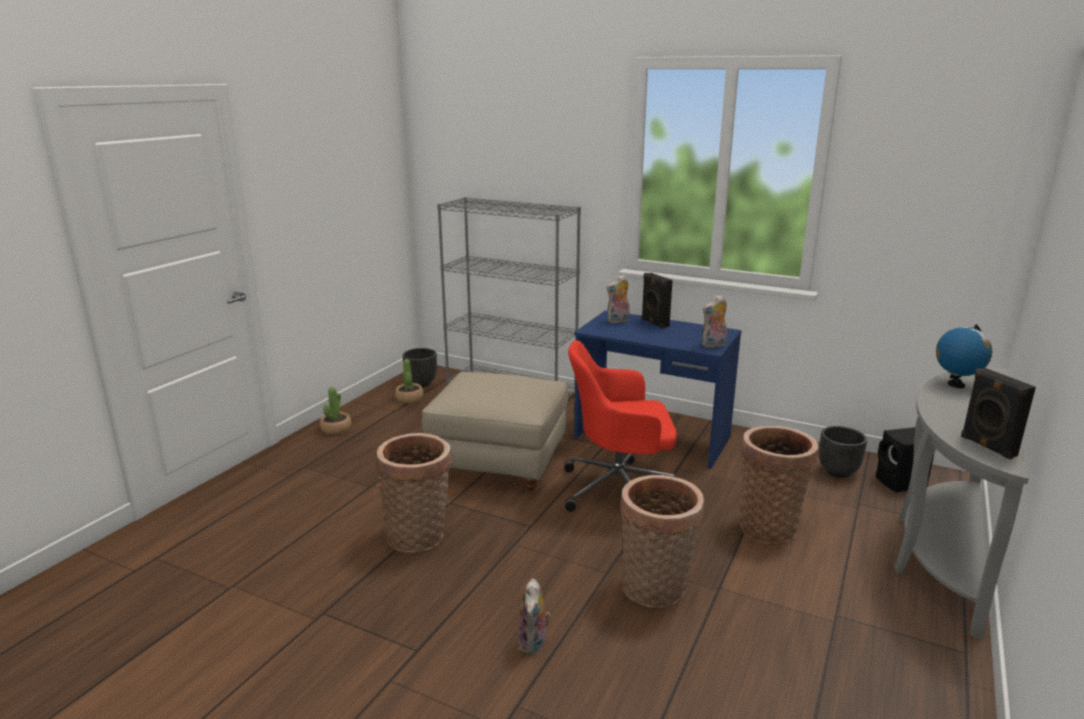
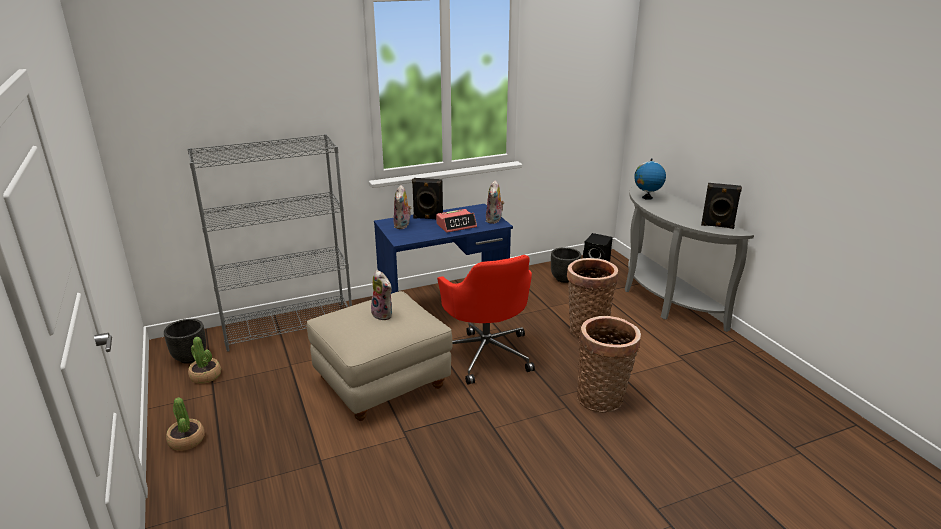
camera: 50 degrees left, 5 degrees up
(419, 536) = (429, 468): basket -> none
(534, 643) = (606, 472): plush toy -> plush toy (384, 314)
(619, 489) = (486, 354): red office chair -> red office chair turned 60 degrees counterclockwise
(665, 337) = (456, 225): none -> alarm clock

